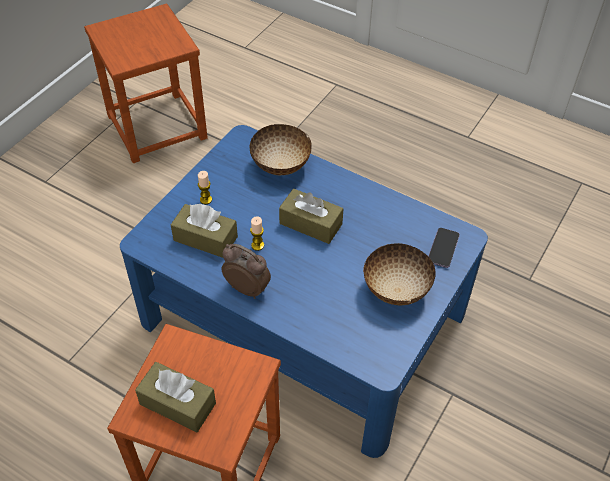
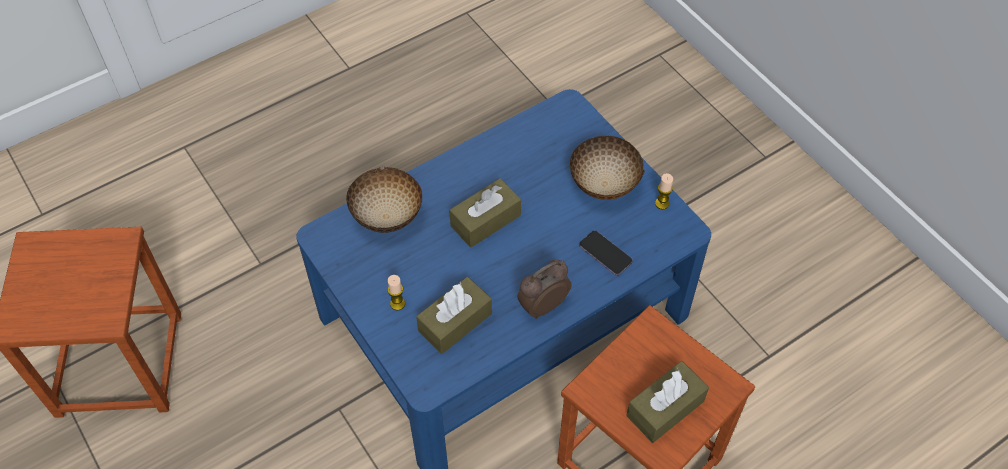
camera: 65 degrees left, 5 degrees up
(257, 245) = (490, 277): candle -> candle (662, 203)
(443, 248) = (573, 128): phone -> phone (605, 254)

